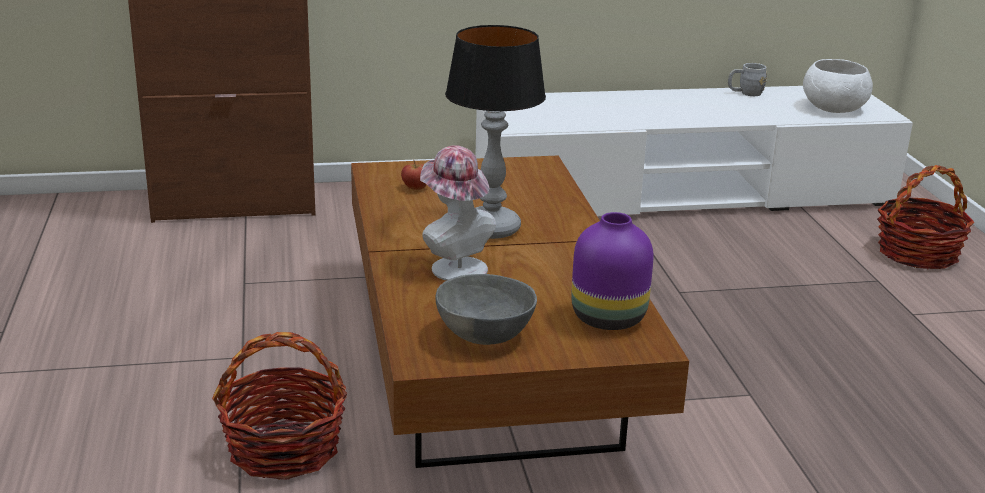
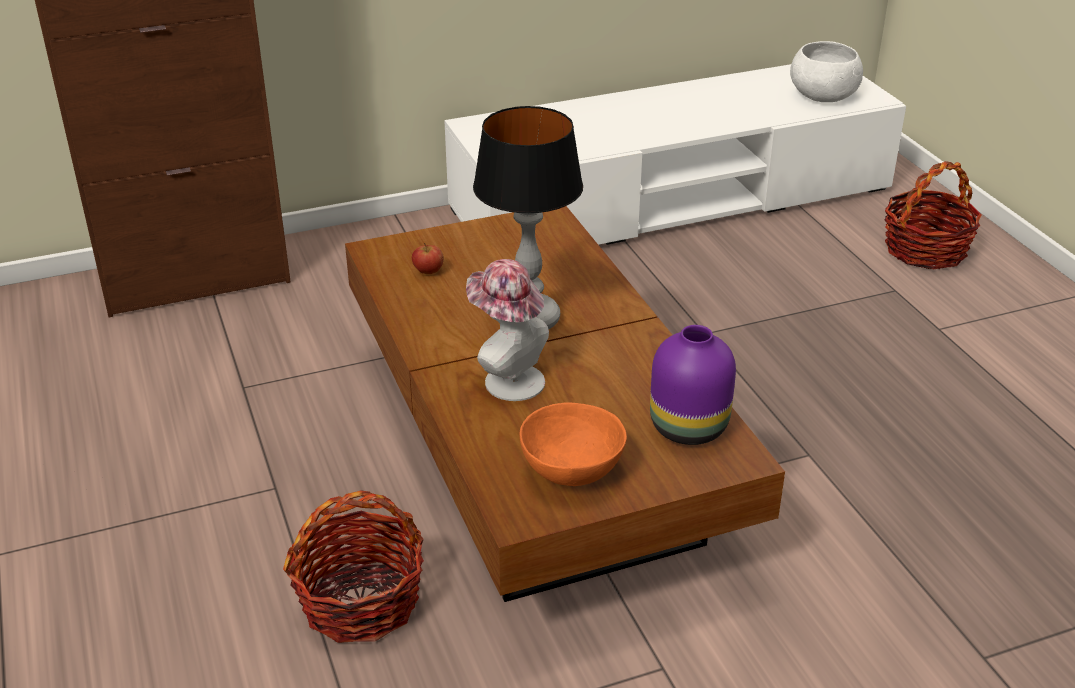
camera: 10 degrees left, 10 degrees up
(482, 335) = (569, 471): grey bowl -> orange bowl
(745, 93) = (727, 84): grey mug -> none

